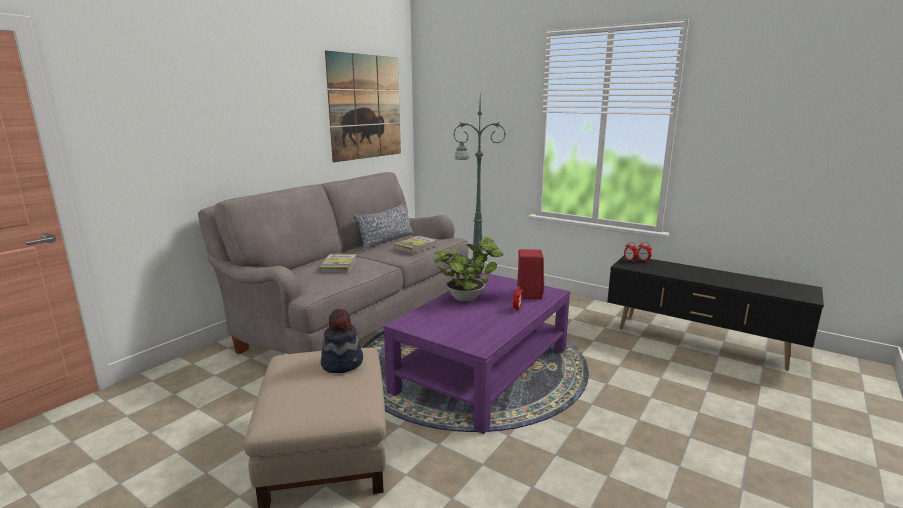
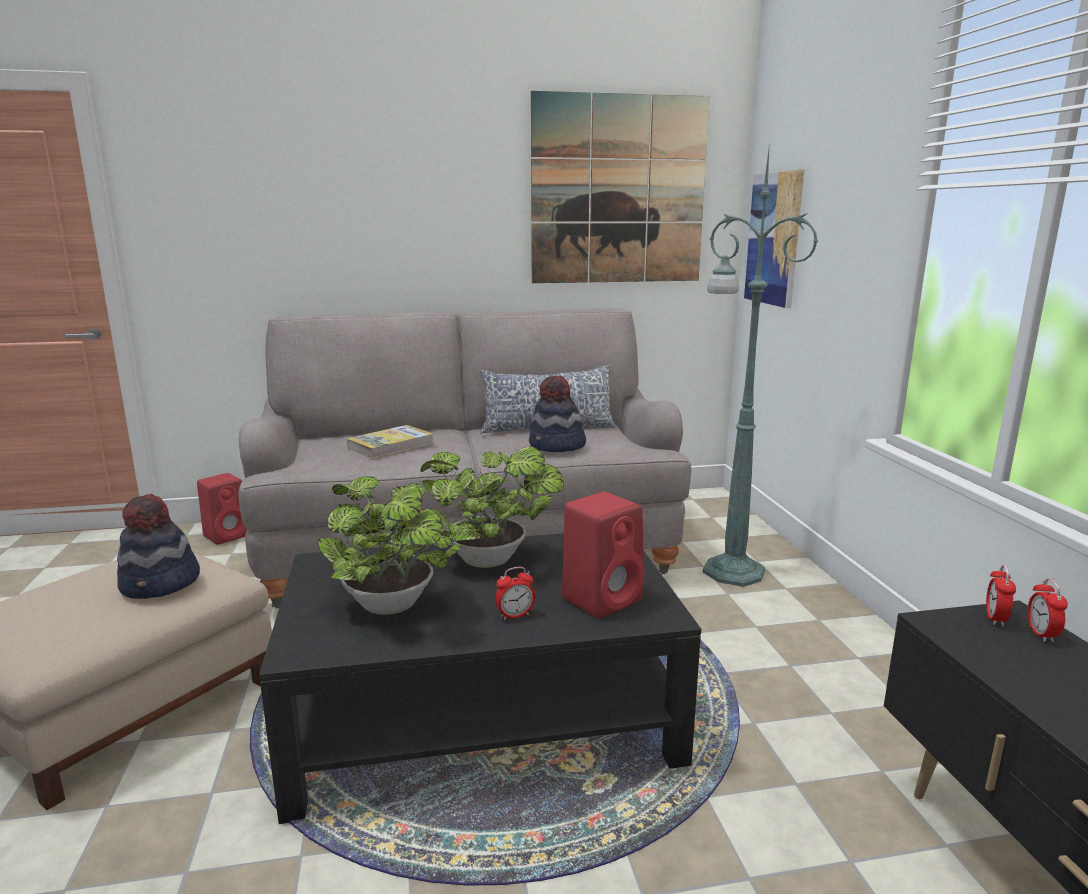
camera: 45 degrees right, 0 degrees up
(187, 368) = (228, 535): none -> red speaker
(415, 246) = (556, 446): book -> hat
(442, 130) = (774, 239): none -> picture
(474, 323) = (393, 607): none -> potted plant
(483, 369) = (484, 715): purple coffee table -> black coffee table

